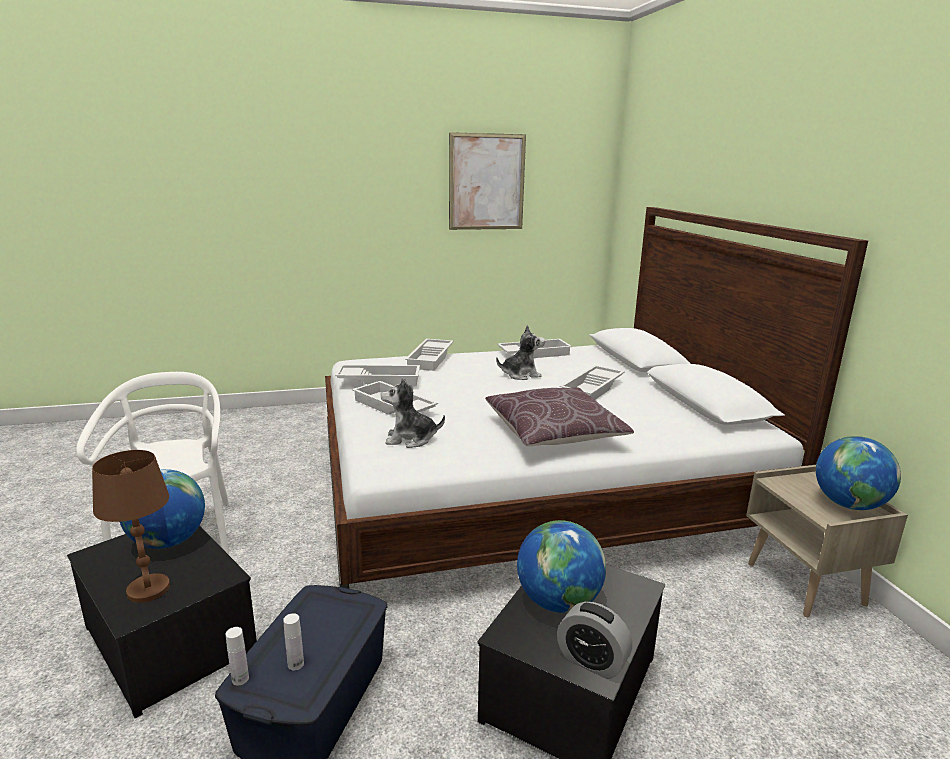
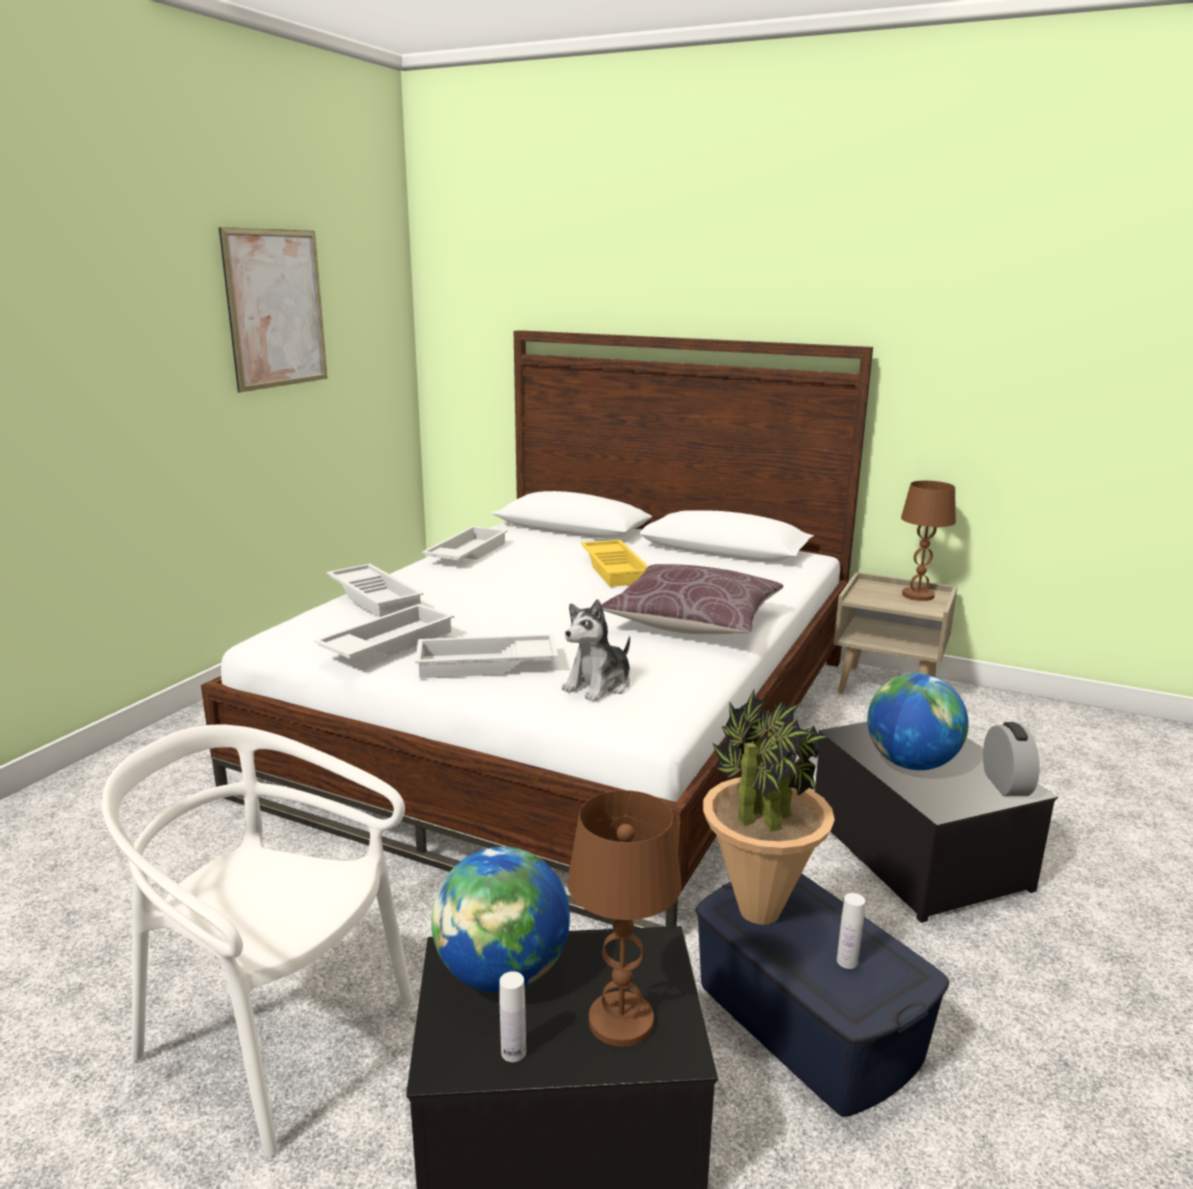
camera: 50 degrees left, 0 degrees up
(240, 679) = (842, 1011): white bottle -> white bottle (513, 1052)
(321, 609) = (758, 911): none -> potted plant
(521, 375) = (518, 579): plush toy -> none
(591, 661) = (1005, 784): alarm clock -> alarm clock turned 75 degrees counterclockwise
(593, 389) = (616, 569): white tray -> yellow tray
(848, 504) = (918, 595): globe -> brown table lamp

